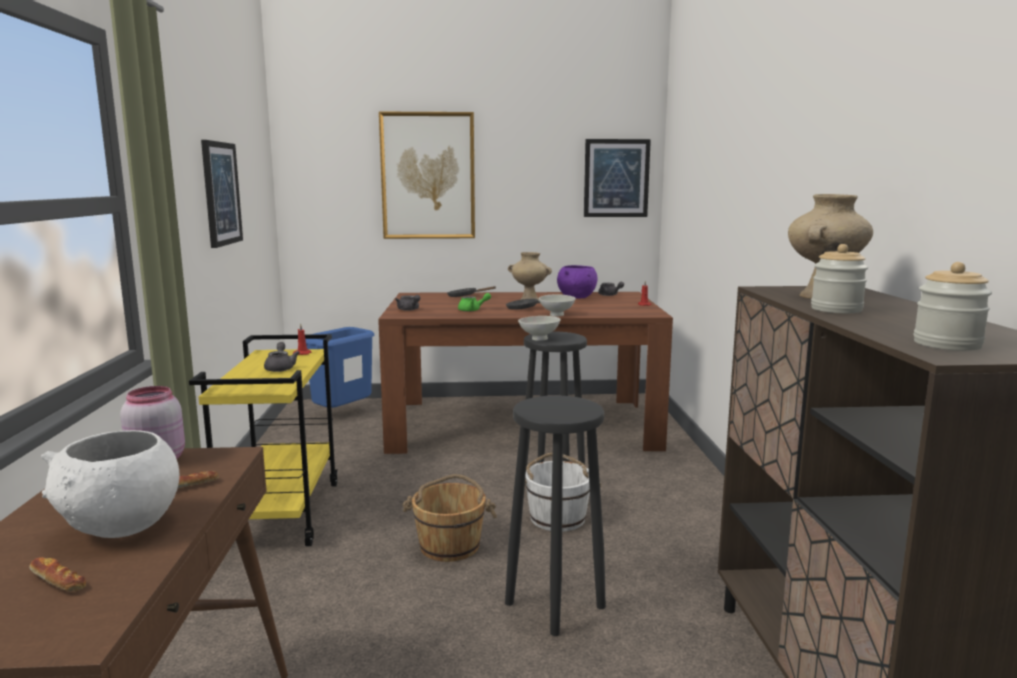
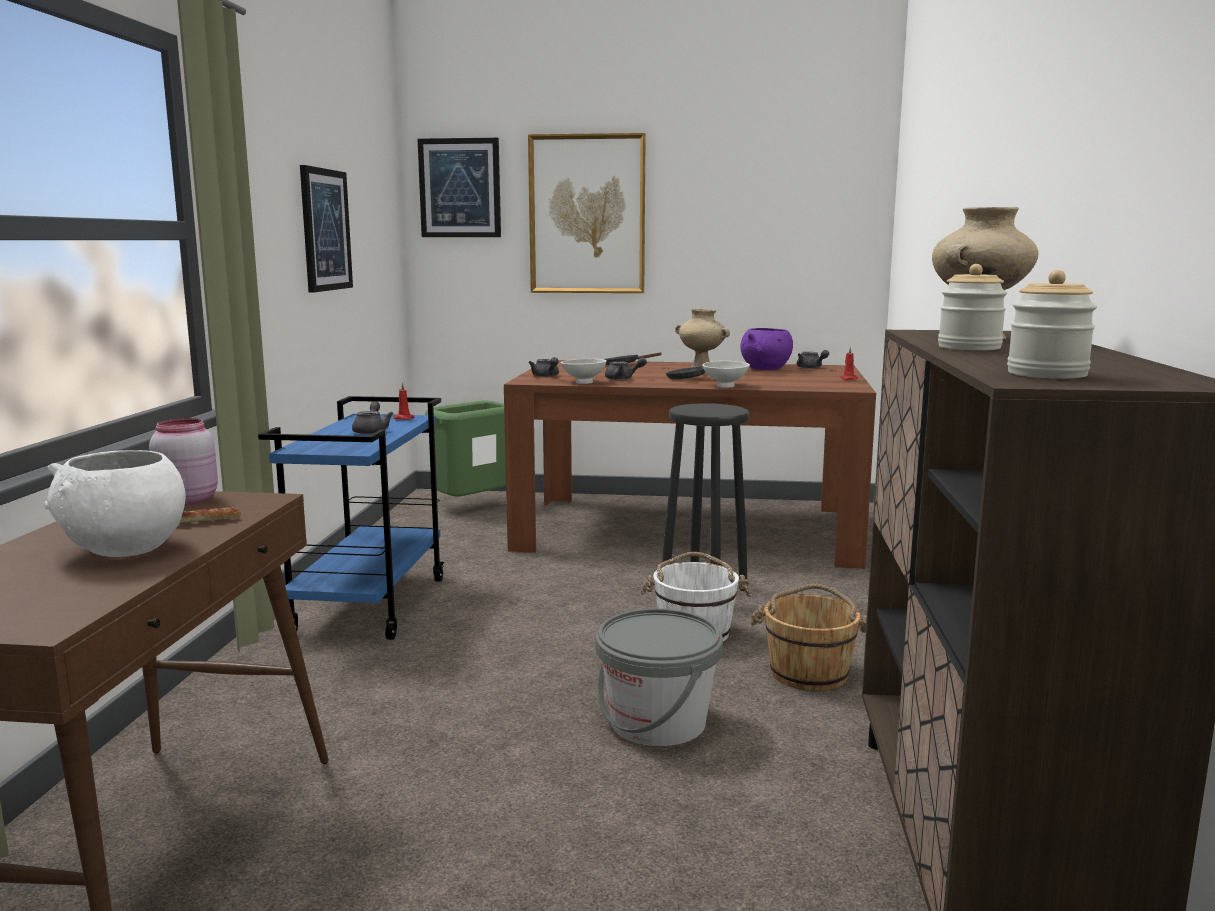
camera: 10 degrees right, 0 degrees up
(58, 580) = (45, 585): bread -> none
(281, 513) = (369, 605): yellow cart -> blue cart
(342, 415) = (472, 508): blue trash can -> green trash can
(450, 545) = (553, 651): brown bucket -> brown bucket (809, 673)
(472, 310) = (623, 379): green teapot -> grey teapot
(538, 339) = (686, 410): white bowl -> white bowl (583, 382)
(555, 605) = (657, 722): black stool -> grey bucket
(616, 178) = (830, 216): picture -> picture (460, 188)

